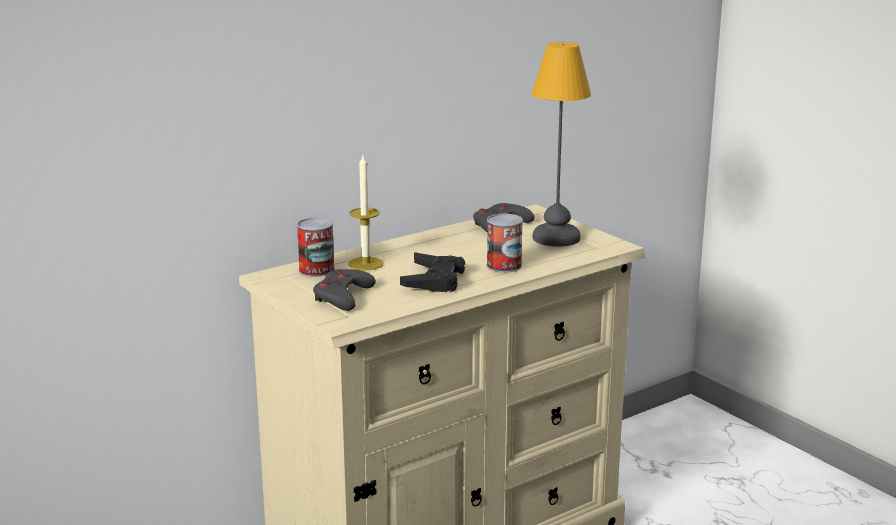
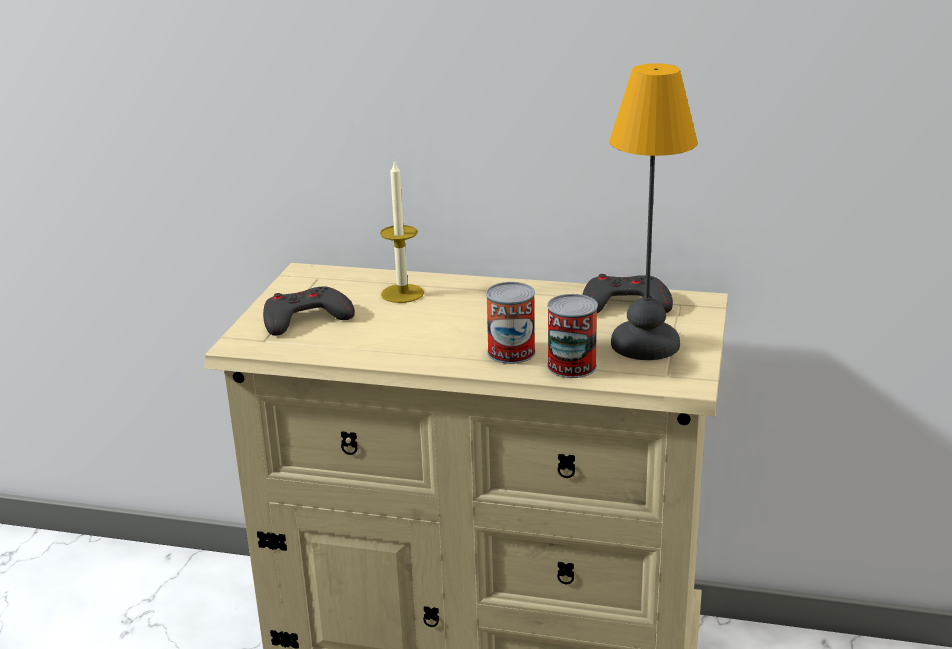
camera: 50 degrees right, 5 degrees up
(316, 270) = (351, 282): can -> can (571, 366)
(434, 280) = (413, 337): black game controller -> none

